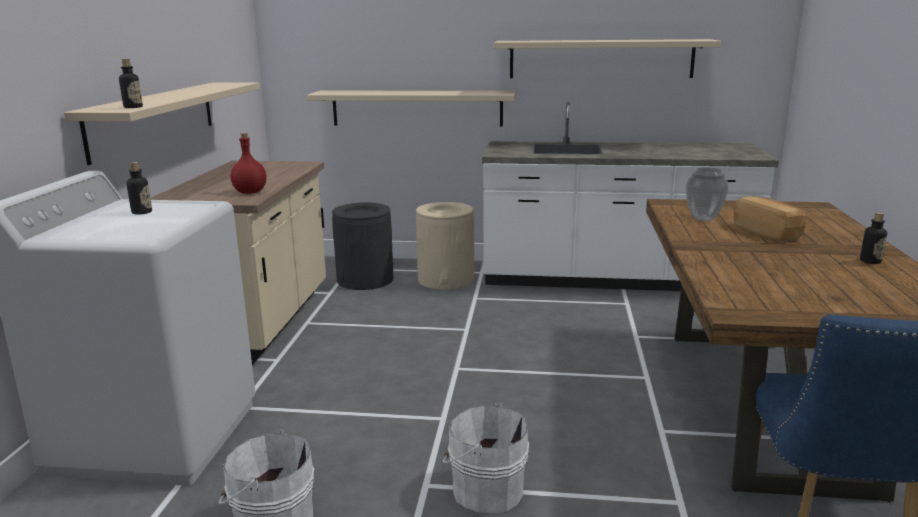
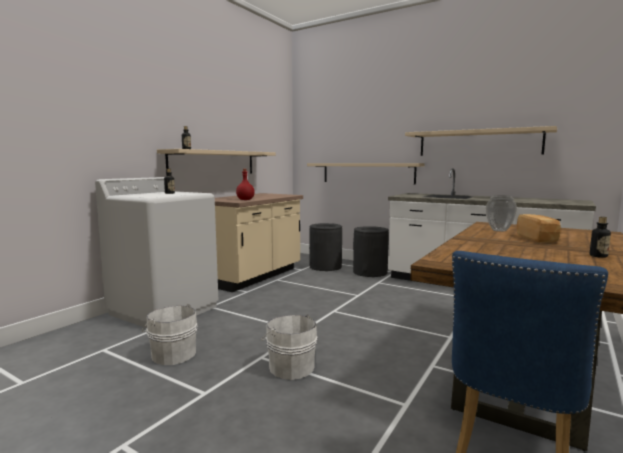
camera: 25 degrees right, 10 degrees down
(446, 279) = (370, 272): beige trash can -> black trash can

